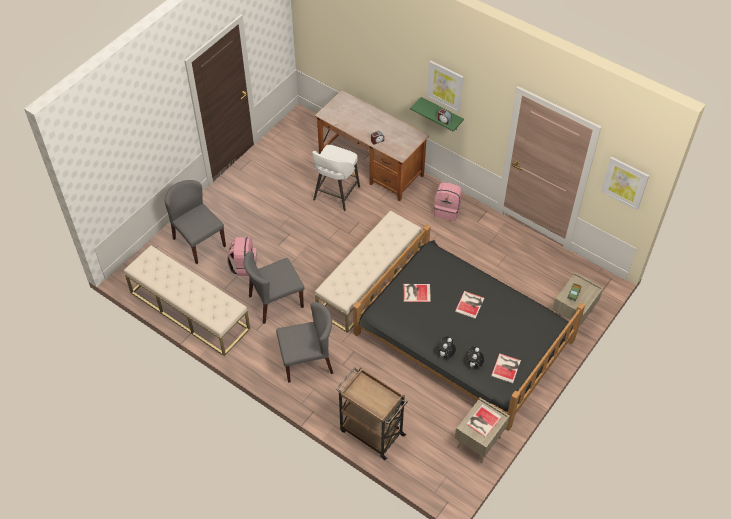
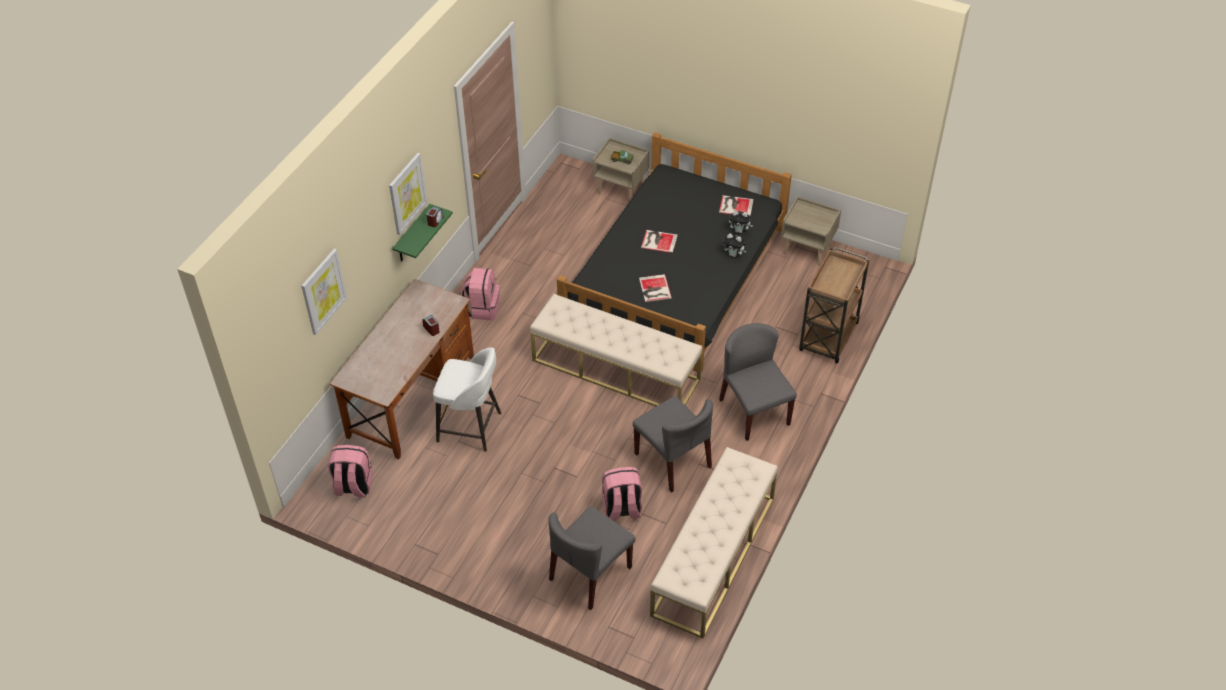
camera: 100 degrees left, 5 degrees down
(304, 134) = (353, 486): none -> pink backpack
(482, 421) = (809, 216): book -> none
(625, 182) = (538, 50): picture -> picture (323, 291)

